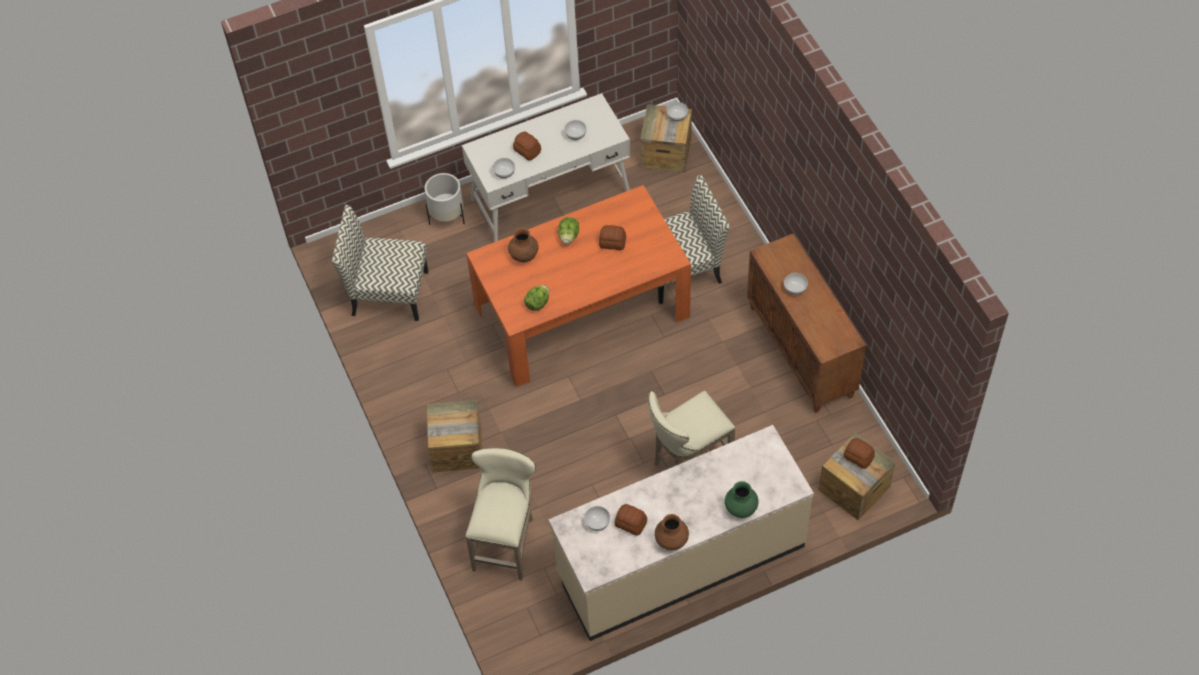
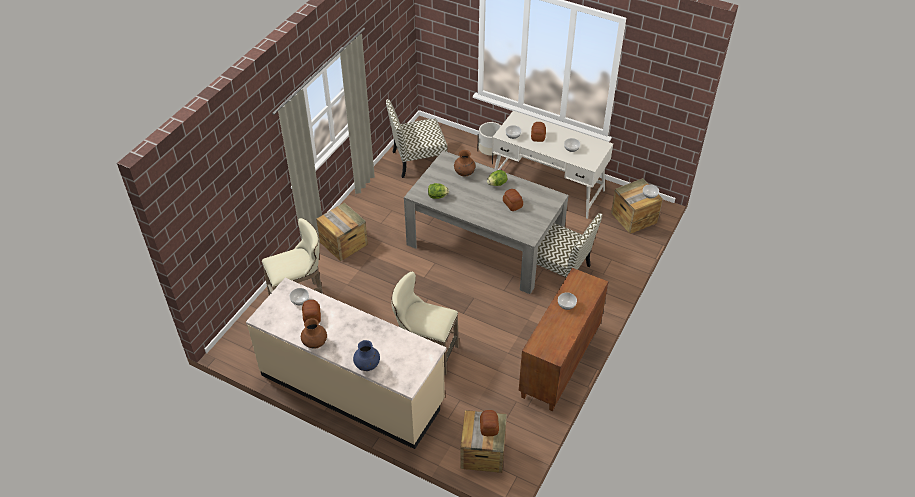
camera: 50 degrees right, 10 degrees down
(388, 293) = (417, 161): chair -> chair turned 75 degrees counterclockwise
(581, 311) = (484, 243): orange dining table -> grey dining table
(741, 508) = (367, 365): green vase -> blue vase

